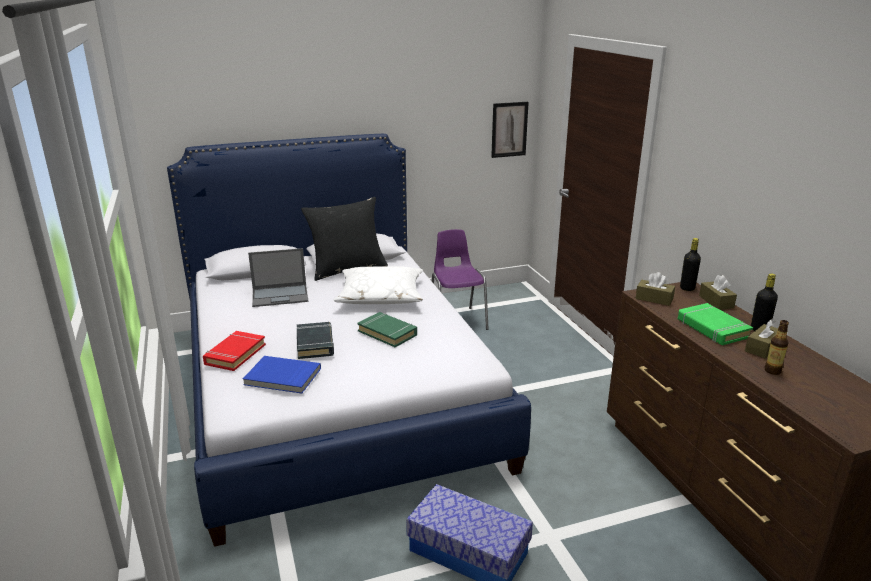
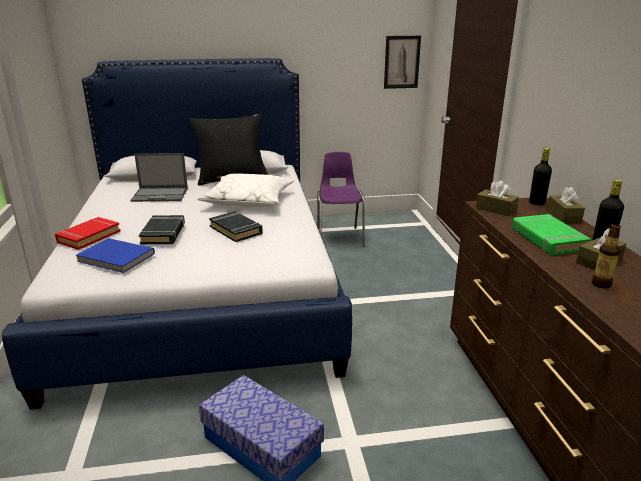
camera: 10 degrees right, 0 degrees up
(387, 333) = (236, 230): green book -> black book

